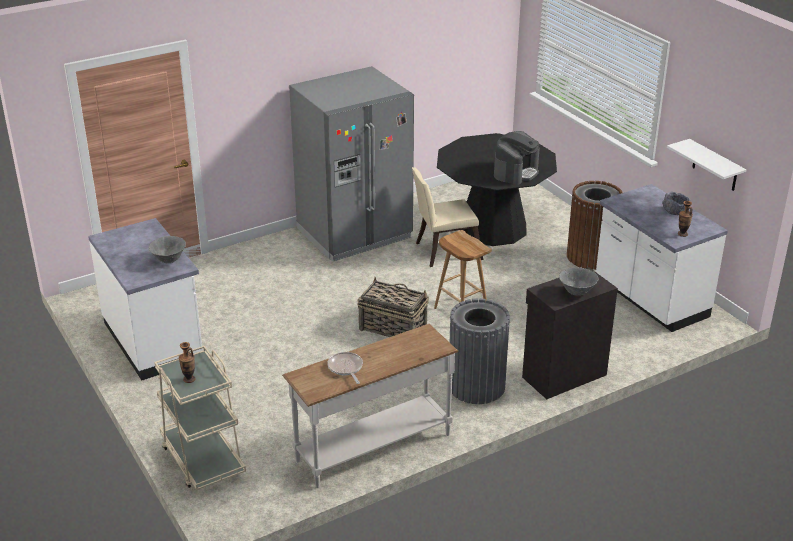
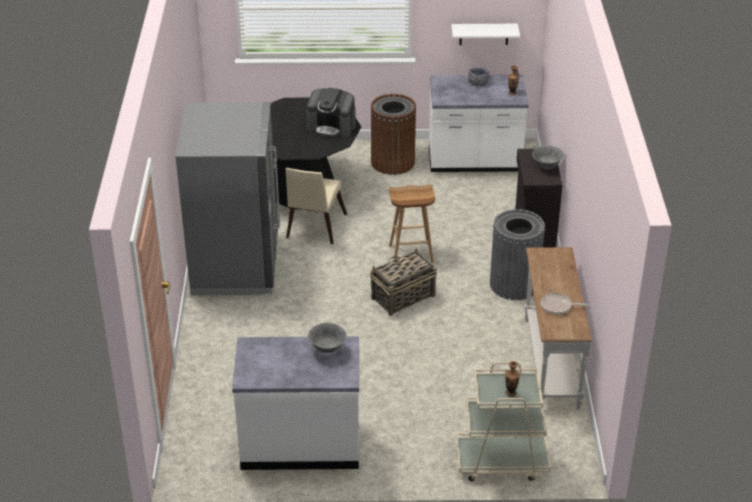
camera: 60 degrees left, 5 degrees up
(516, 172) = (331, 126): coffee machine -> coffee machine turned 135 degrees clockwise

